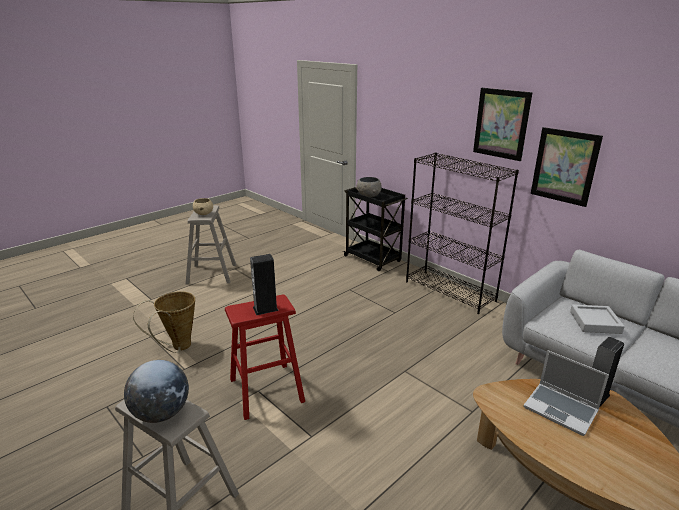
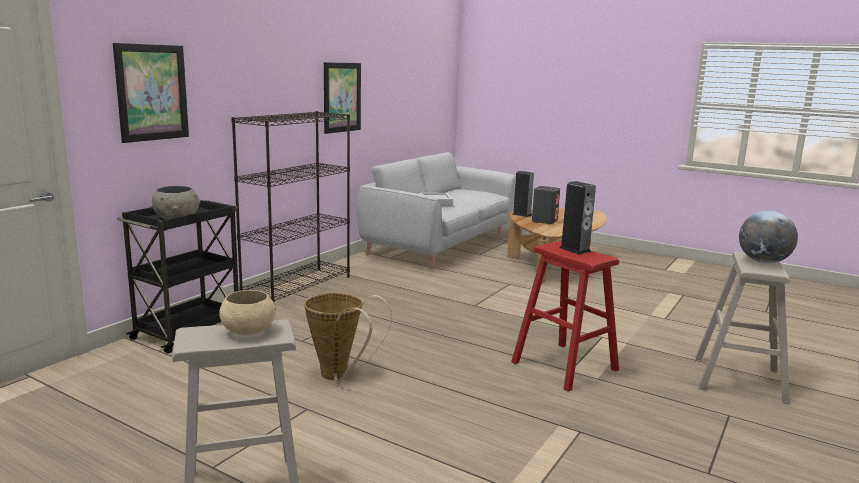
camera: 105 degrees left, 10 degrees down
(178, 347) = (539, 453): basket -> basket (339, 376)
(501, 124) = (290, 64): picture -> picture (152, 92)
(561, 409) = (544, 221): laptop -> grey speaker

